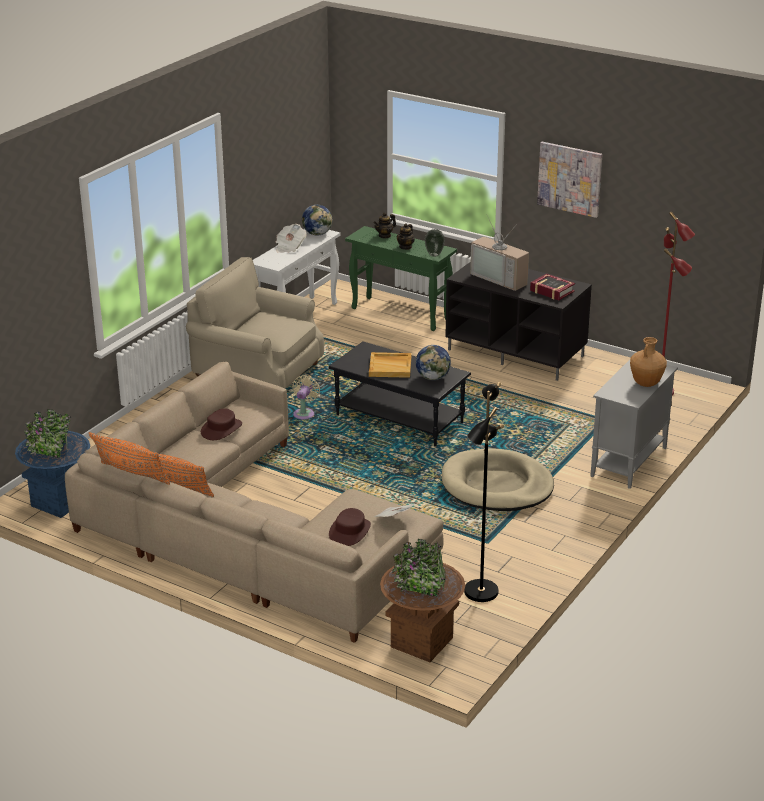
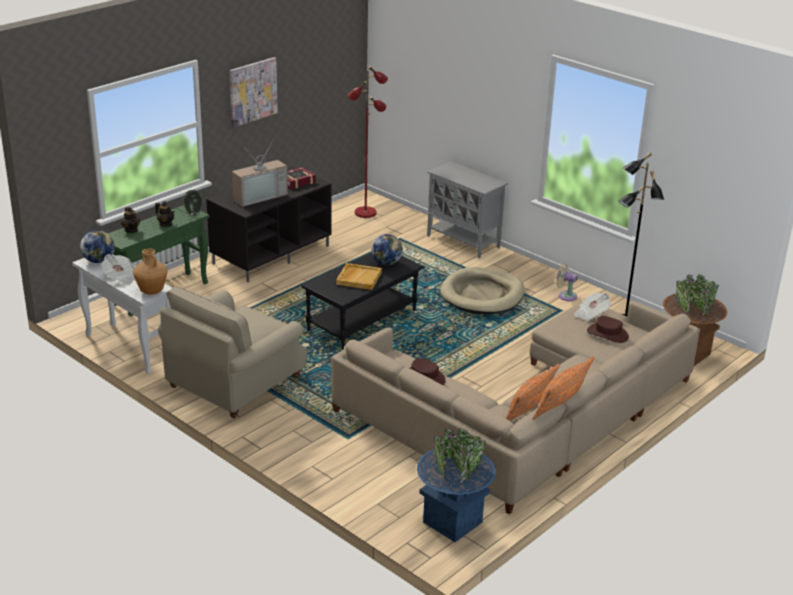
camera: 80 degrees left, 0 degrees up
(304, 413) = (330, 365): beige fan -> beige fan (565, 296)
(646, 384) = (473, 174): brown vase -> brown vase (152, 291)

